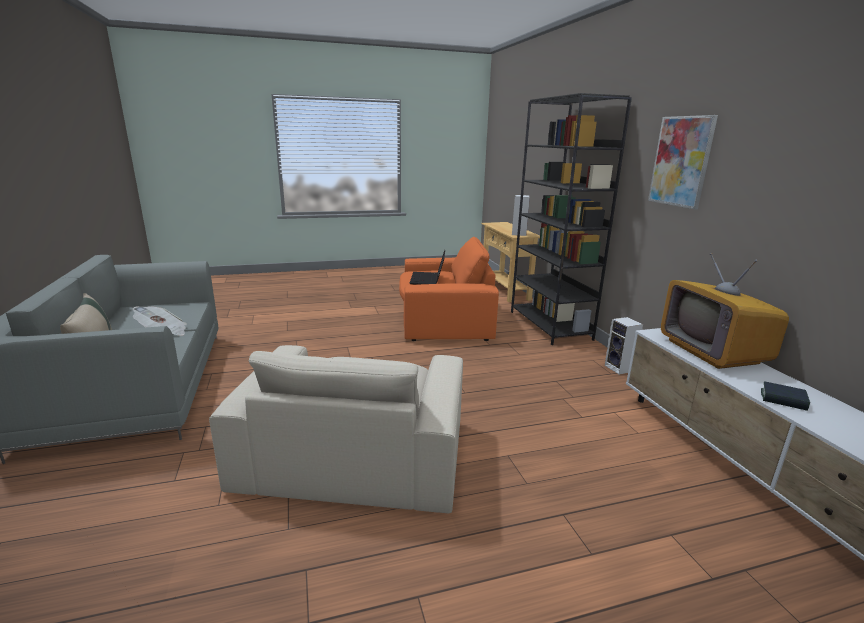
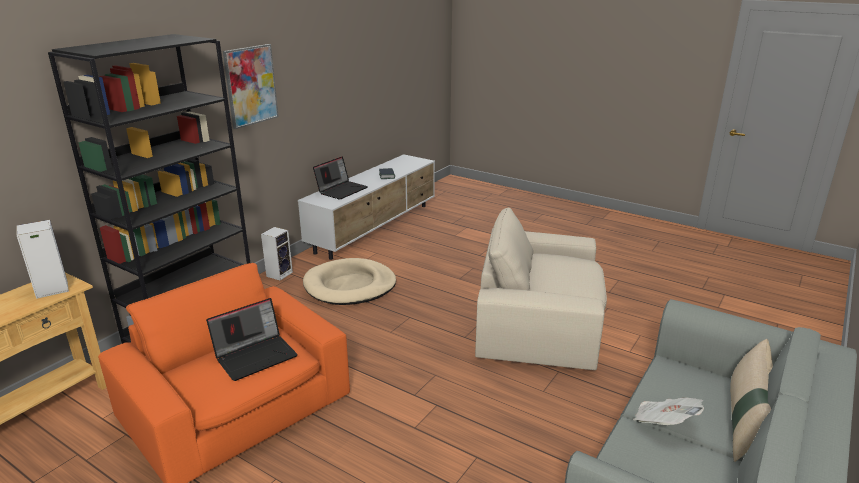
camera: 130 degrees left, 5 degrees up
(354, 453) = (539, 321): beige armchair -> beige armchair turned 135 degrees counterclockwise
(560, 389) = (350, 286): none -> beige dog bed
(712, 352) = (341, 190): television -> laptop

